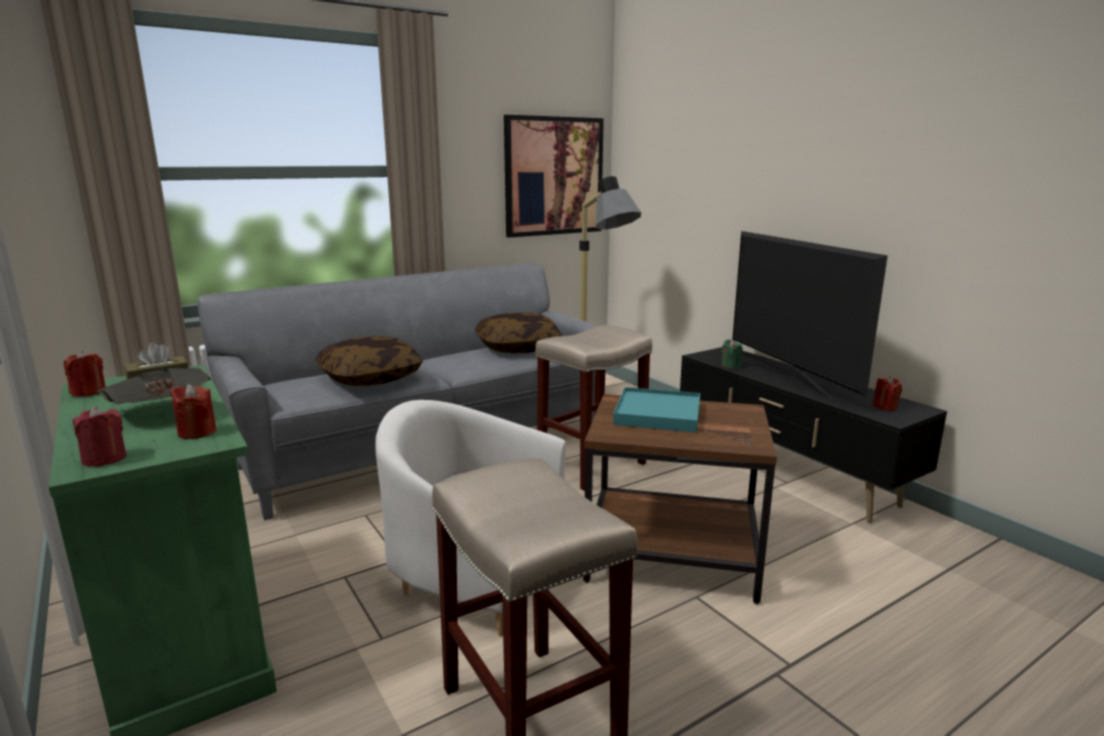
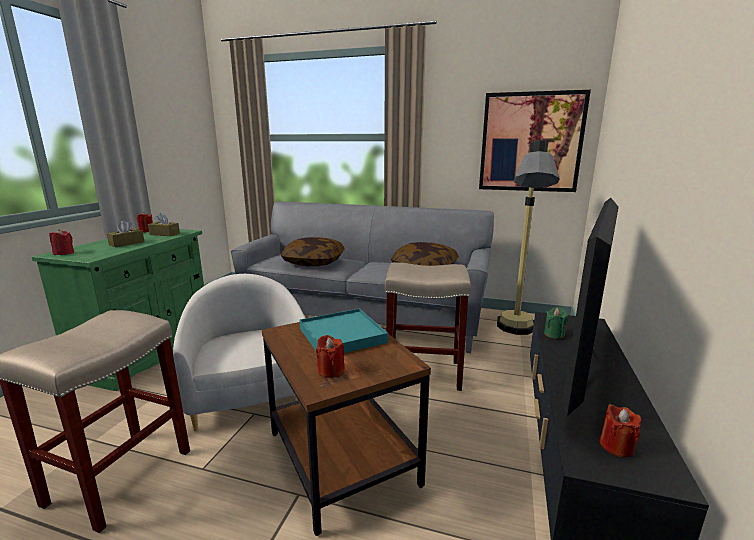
camera: 50 degrees right, 0 degrees up
(161, 412) = (127, 243): newspaper -> brown tissue box
(197, 432) = (103, 253): red candle -> red candle (330, 371)

